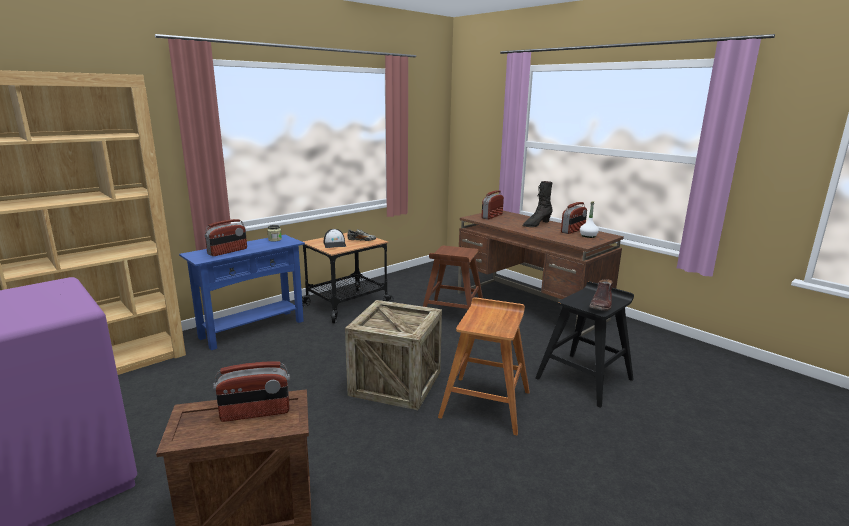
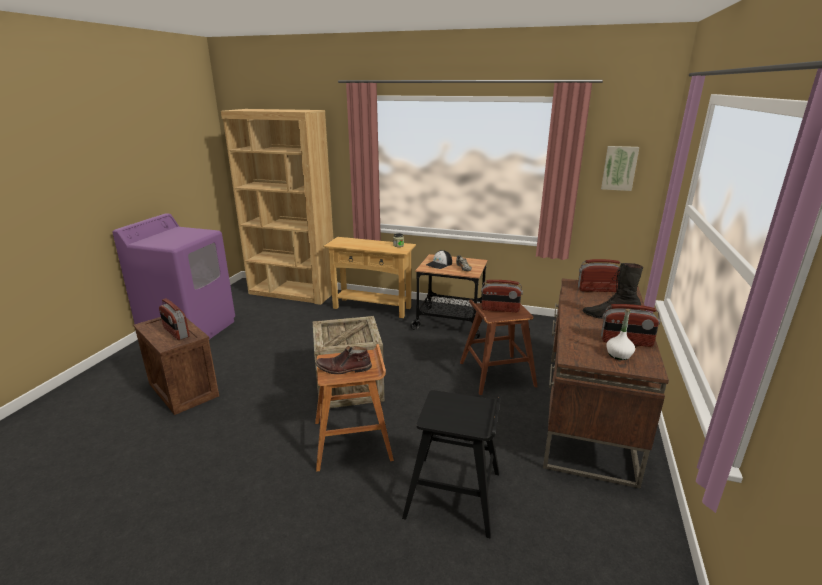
camera: 60 degrees right, 5 degrees up
(228, 251) = (355, 244): radio -> radio (500, 309)
(252, 329) = (372, 308): blue console table -> beige console table
(426, 128) = (619, 168): none -> picture
(601, 305) = (449, 418): brown boot -> brown boot (343, 369)

